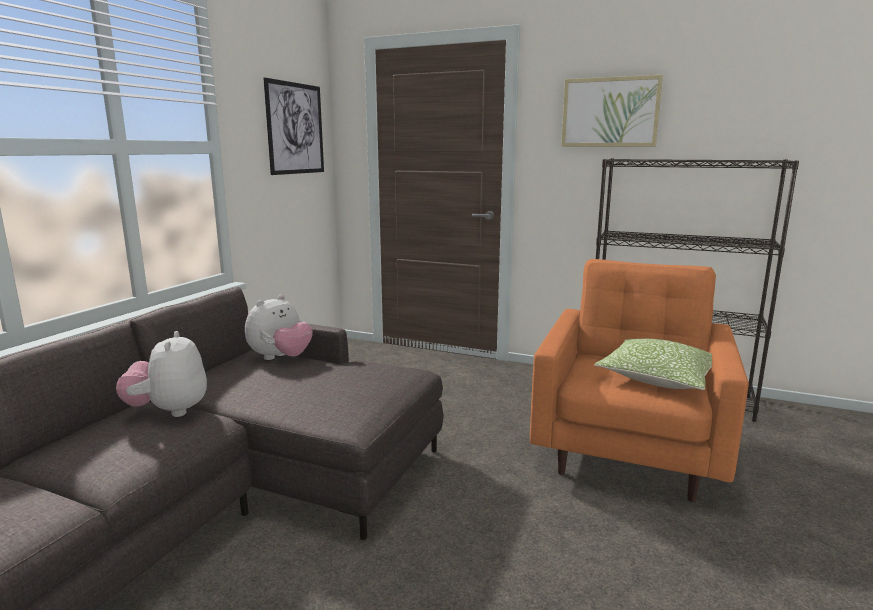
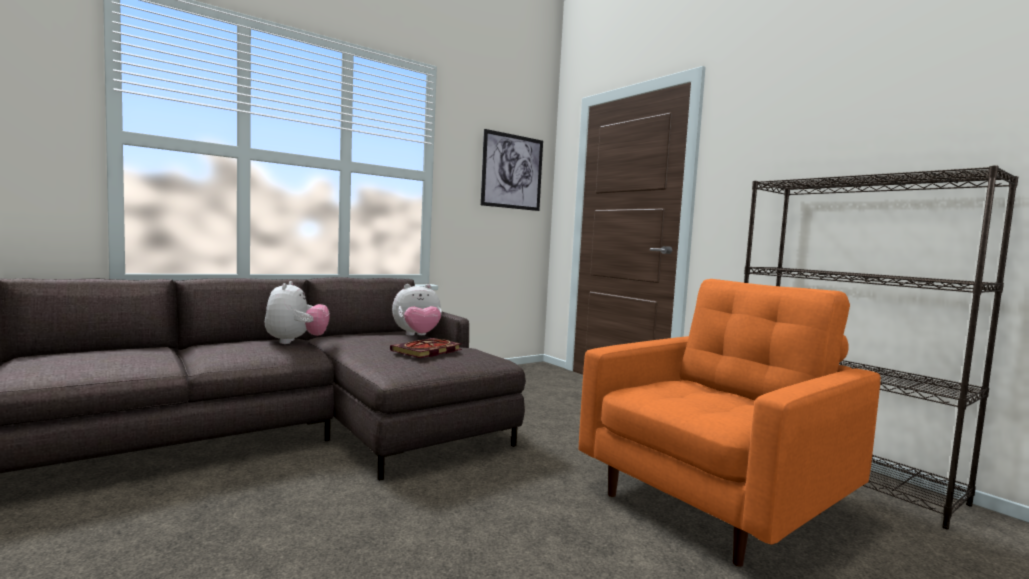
camera: 30 degrees right, 10 degrees down
(169, 411) = (296, 342): plush toy -> plush toy turned 150 degrees clockwise
(344, 383) = (426, 351): none -> book
(610, 112) = (788, 139): picture -> none
(658, 378) = (730, 406): pillow -> none

